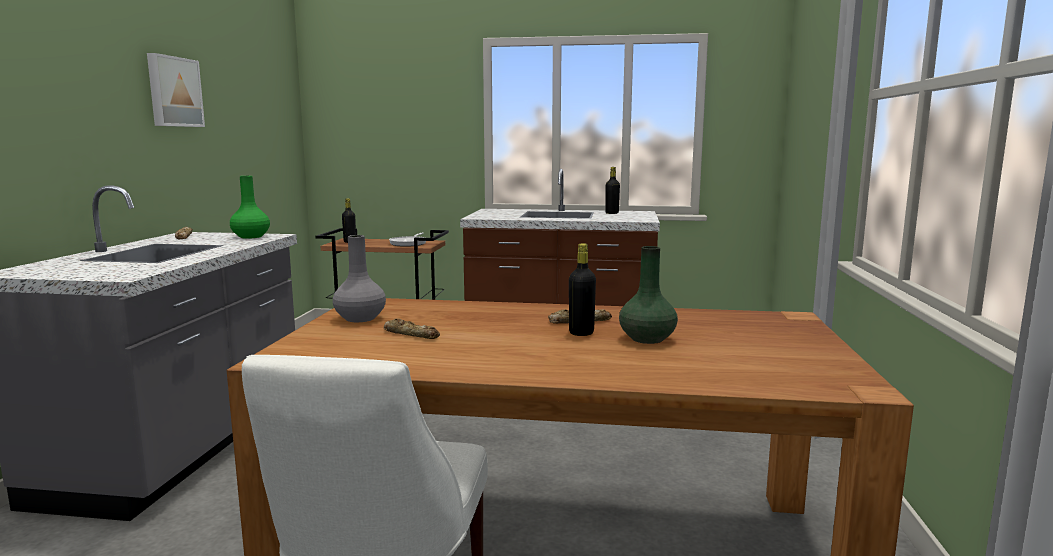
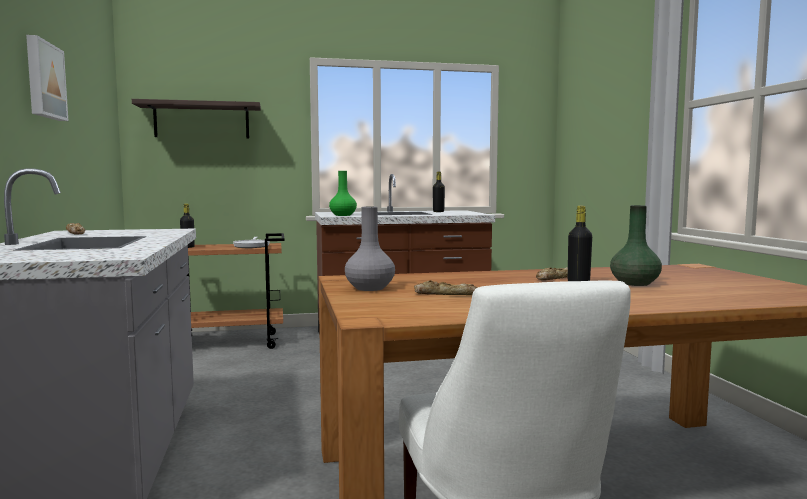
camera: 20 degrees left, 5 degrees down
(251, 237) = (154, 231): green vase -> green vase (343, 215)
(375, 111) = (202, 121): none -> shelf

